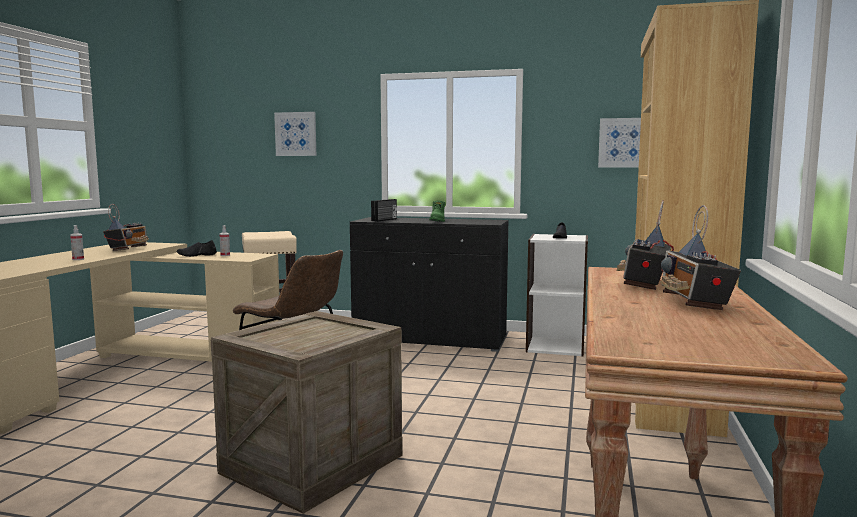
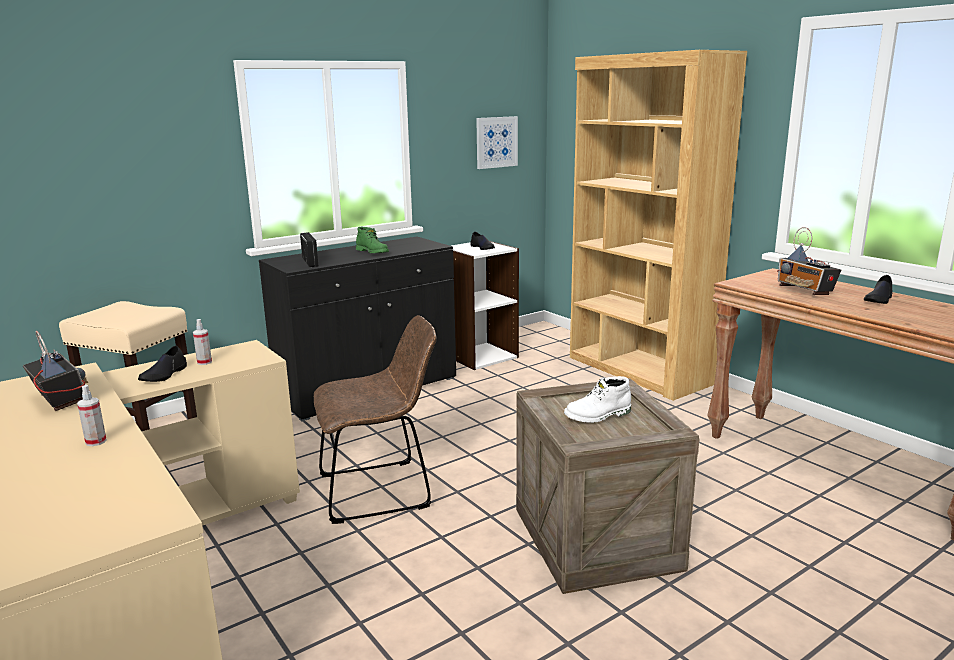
camera: 50 degrees left, 10 degrees up
(296, 134) = (105, 151): picture -> none
(297, 332) = (598, 415): none -> white boot
(694, 302) = (878, 299): radio -> black shoe

